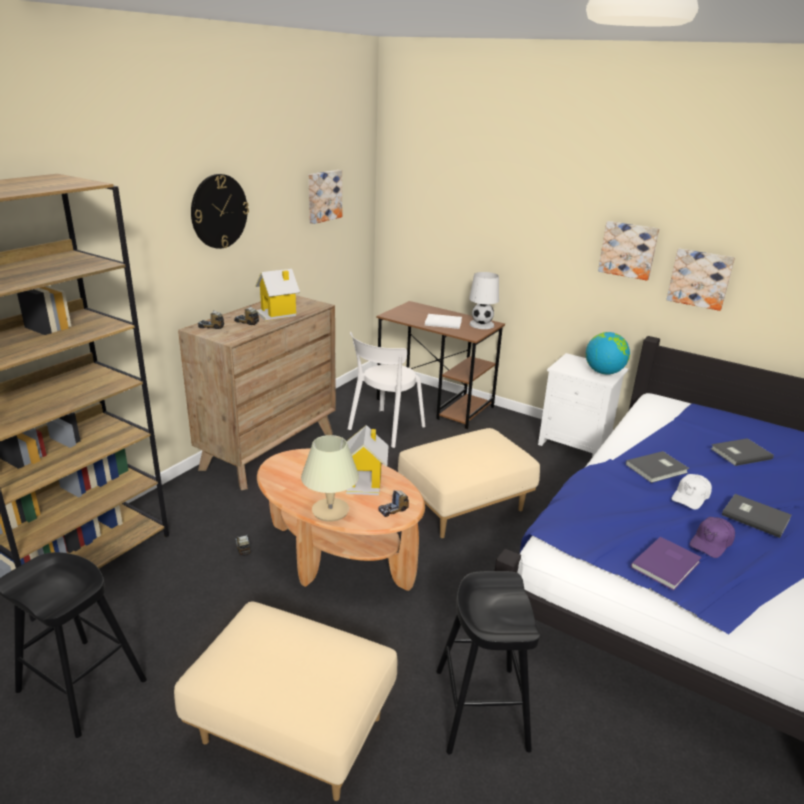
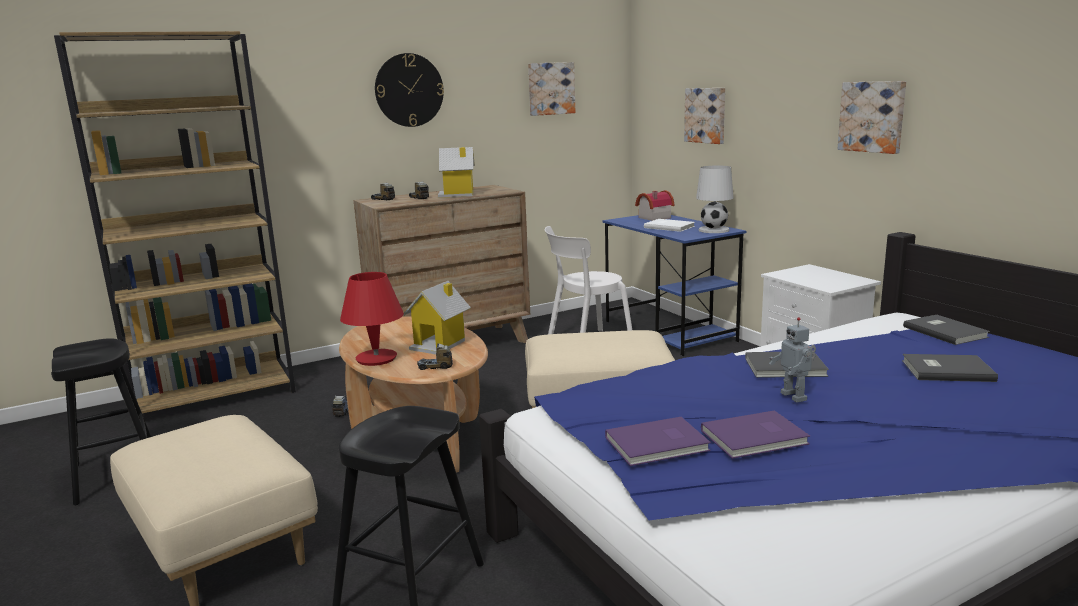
camera: 30 degrees right, 10 degrees down
(330, 511) = (376, 358): beige table lamp -> red table lamp
(414, 309) = (652, 217): none -> toy house
(435, 403) = (670, 331): brown desk -> blue desk
(604, 372) = (836, 281): globe -> none
(690, 497) = (795, 396): white cap -> toy robot
(700, 278) = (963, 143): picture -> picture (706, 115)
(711, 543) = (756, 438): purple cap -> purple book
(755, 516) = (870, 426): grey book -> grey book (945, 331)

